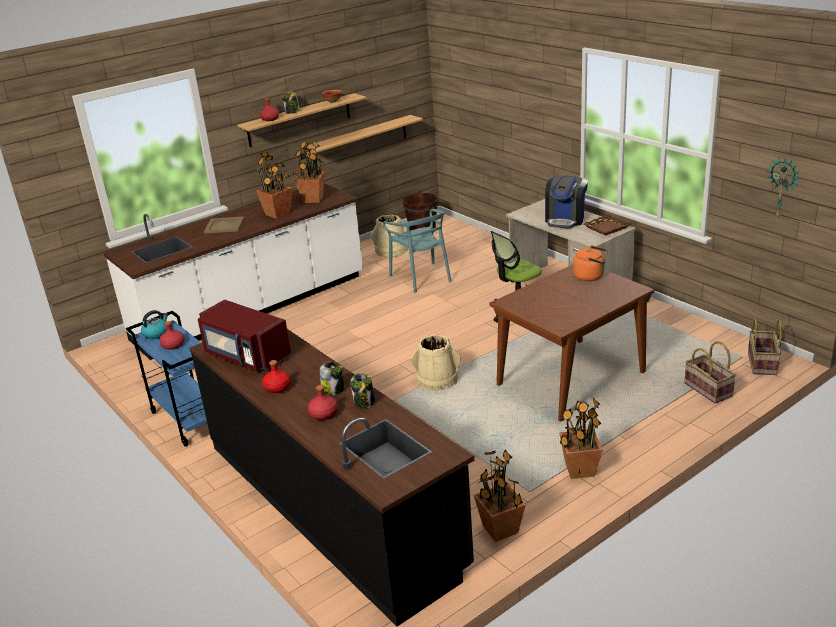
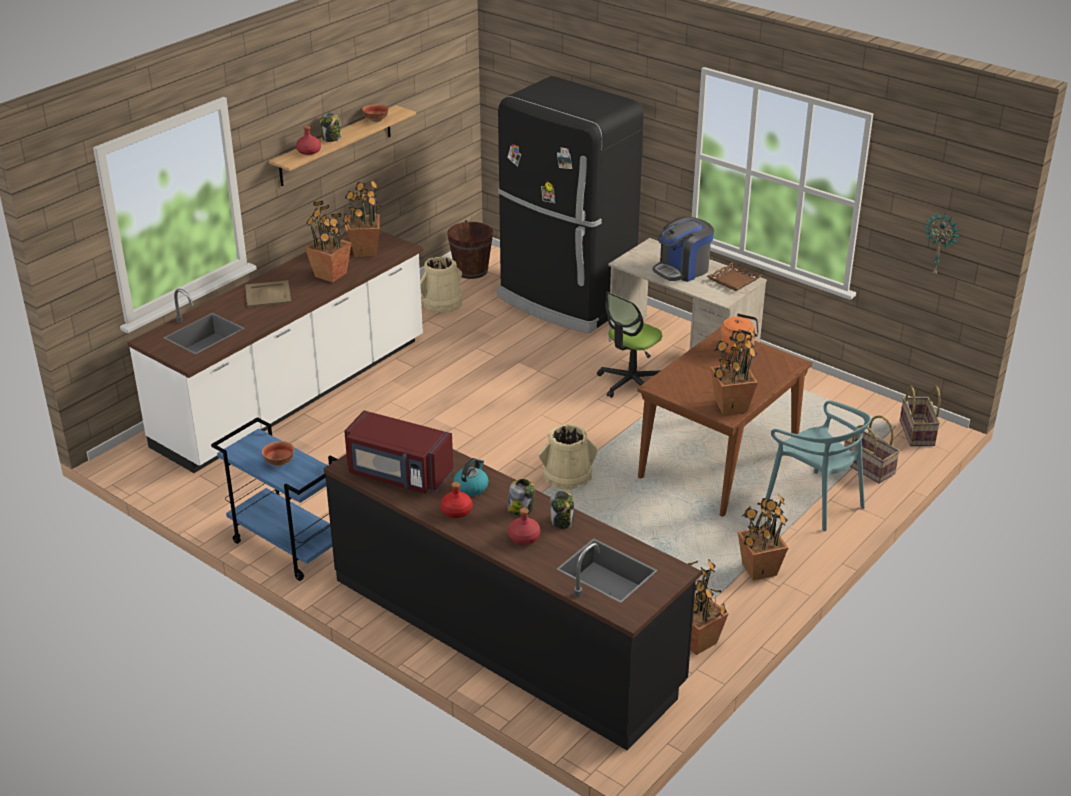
camera: 15 degrees left, 5 degrees up
(156, 333) = (248, 448): kettle -> kettle (471, 487)
(173, 345) = (279, 462): red bottle -> bowl
(360, 140) = (400, 163): shelf -> none
(421, 277) = (496, 340): turquoise chair -> turquoise chair (815, 501)
(486, 253) = (565, 301): none -> black fridge
(565, 219) = (682, 270): coffee machine -> coffee machine turned 45 degrees clockwise
(566, 320) = (730, 406): none -> potted plant

